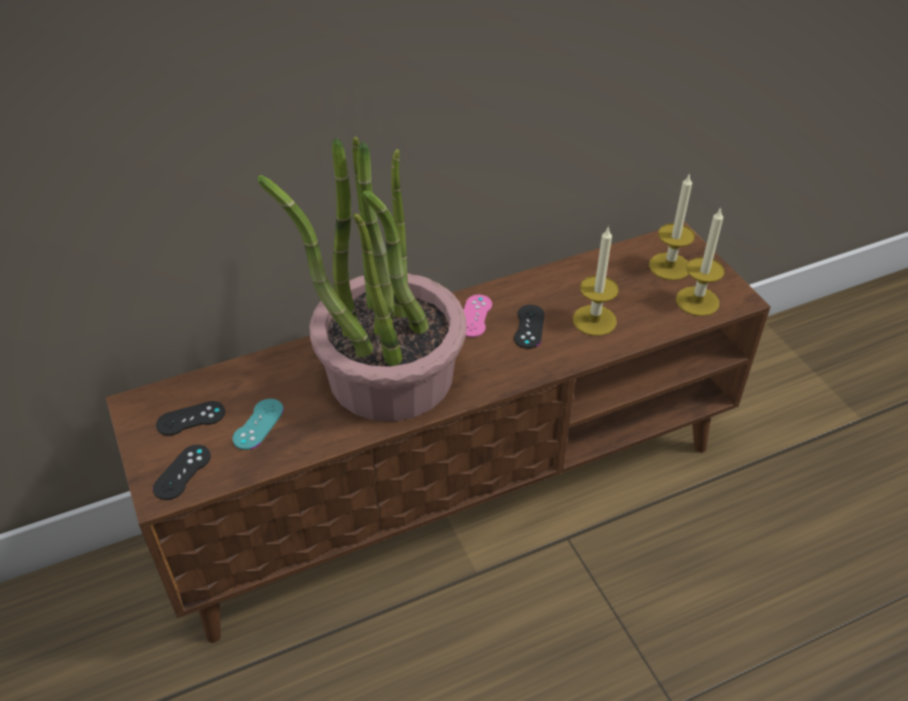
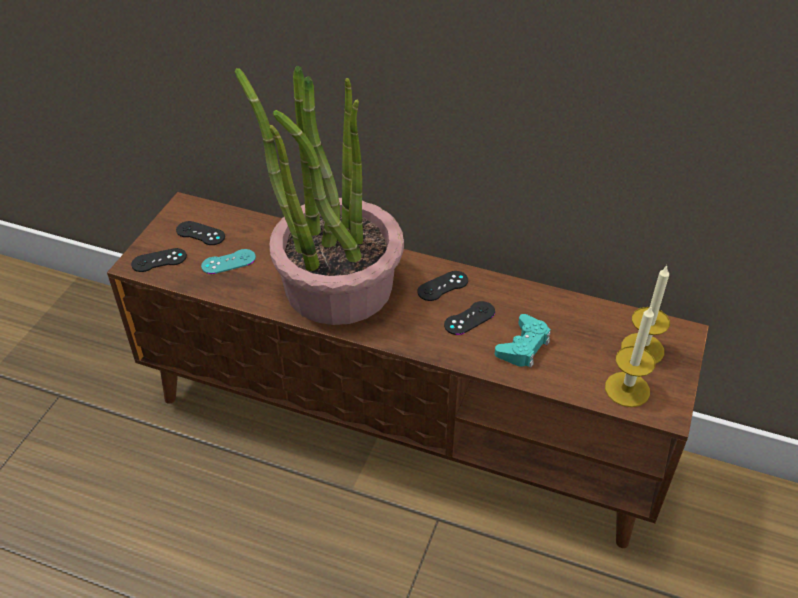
camera: 45 degrees right, 0 degrees up
(475, 316) = (443, 286): pink game controller -> black game controller
(594, 320) = (523, 346): candle -> turquoise game controller

